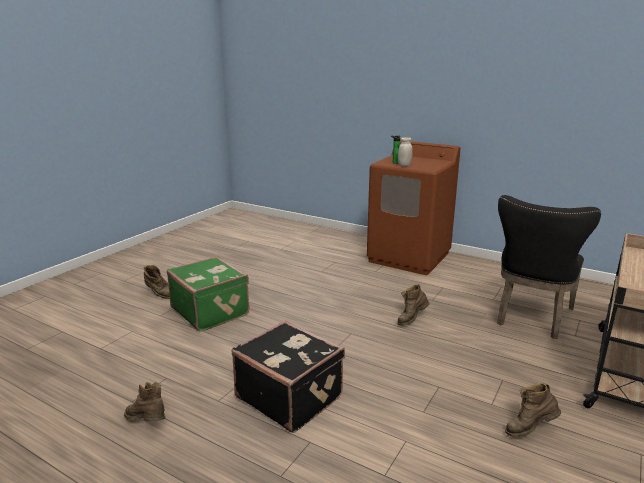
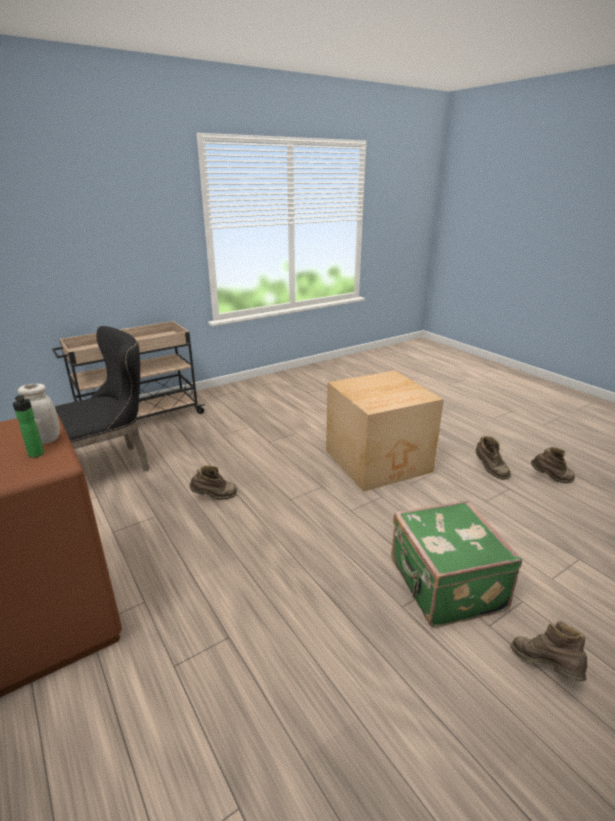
camera: 155 degrees left, 5 degrees up
(290, 396) = (379, 461): black suitcase -> cardboard box
(529, 429) = (249, 413): brown boot -> brown boot (551, 479)

